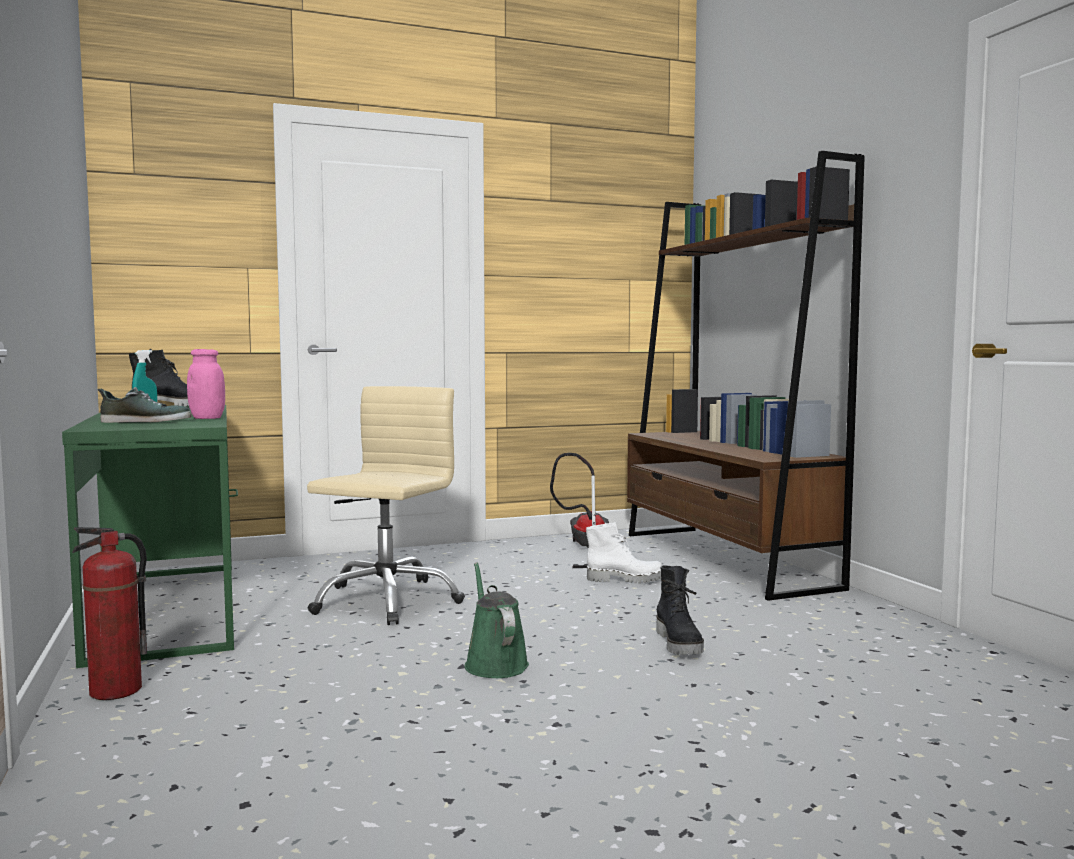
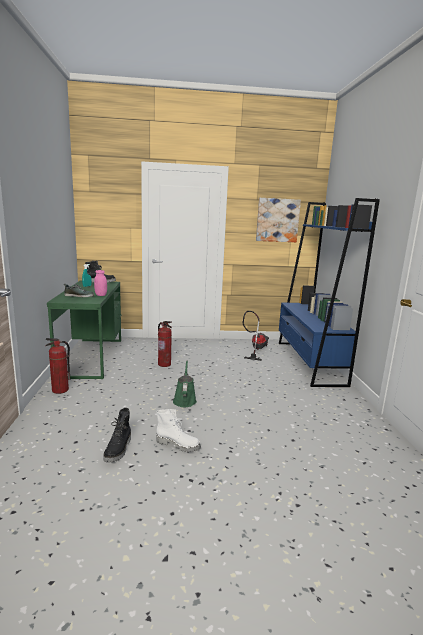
camera: 15 degrees right, 10 degrees up
(385, 601) = (164, 364): beige office chair -> fire extinguisher
(599, 246) = (277, 220): none -> picture
(625, 579) = (260, 367): white boot -> white boot (178, 444)
(680, 644) = (258, 402): black boot -> black boot (119, 450)
(725, 559) = (309, 362): brown bookcase -> blue bookcase

